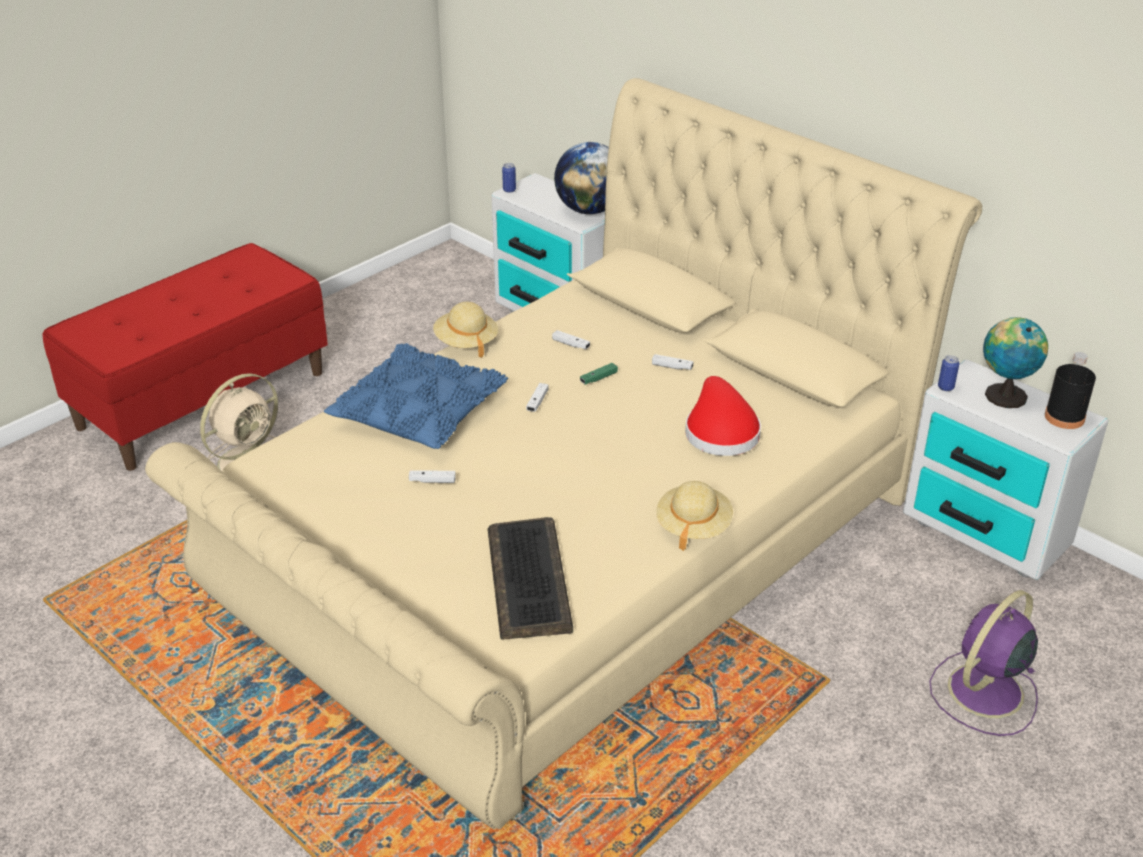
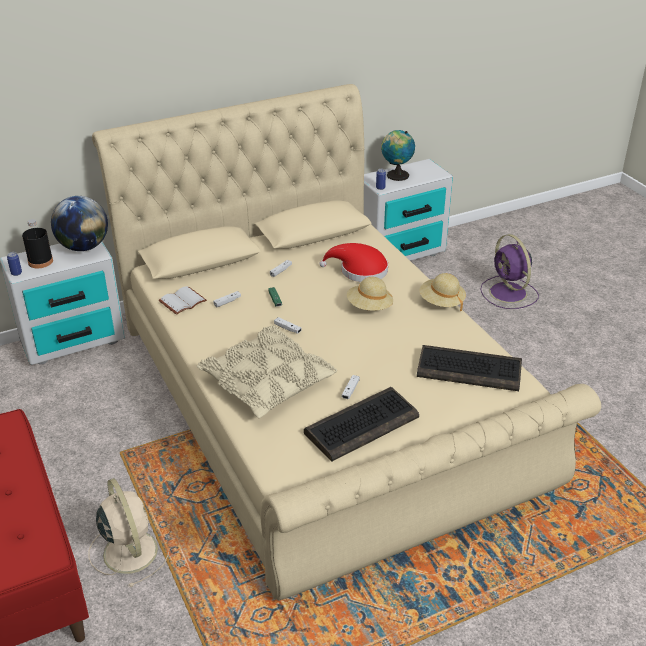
camera: 70 degrees left, 0 degrees up
(363, 502) = (362, 424): none -> keyboard
(419, 413) = (267, 382): blue pillow -> beige pillow
(466, 342) = (190, 345): beige hat -> beige hat (369, 307)
(552, 313) = (182, 301): none -> white book
(1064, 417) = (423, 167): black bottle -> black bottle (40, 261)

